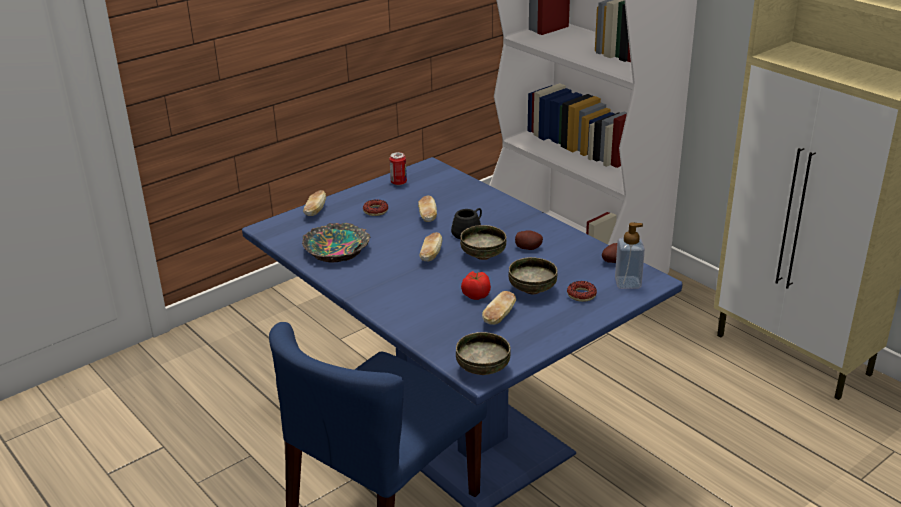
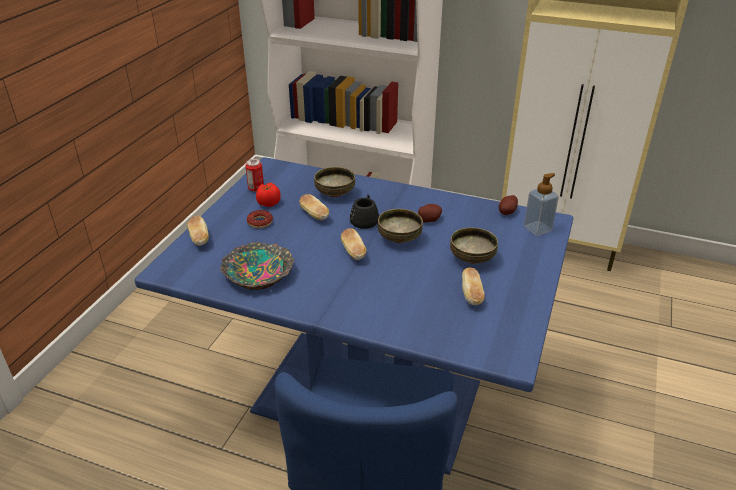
camera: 30 degrees left, 5 degrees up
(475, 295) = (431, 279): tomato -> tomato (268, 203)
(482, 369) = (511, 354): bowl -> bowl (334, 194)
(581, 295) = (514, 251): donut -> none

